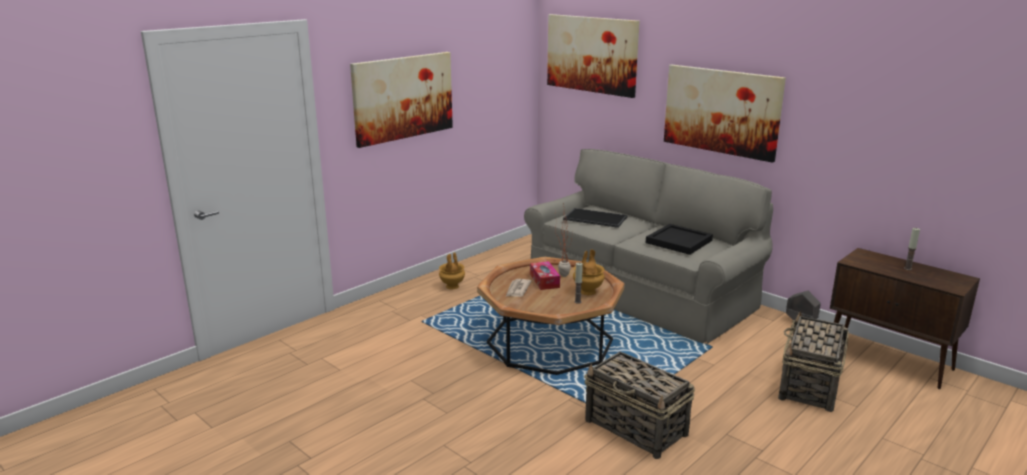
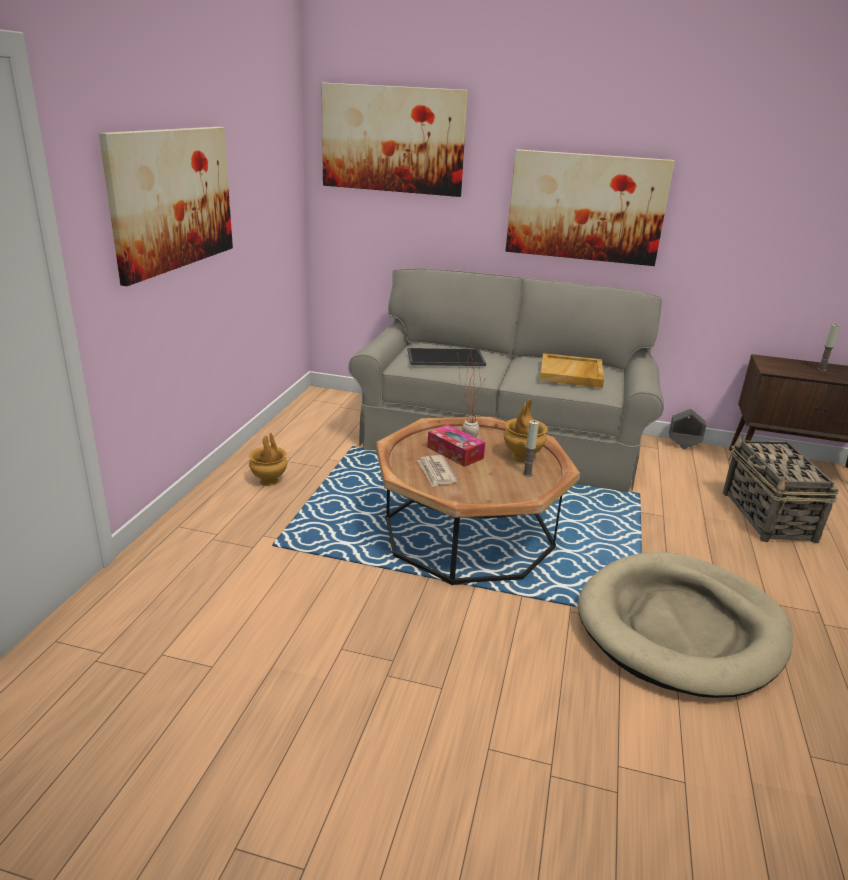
camera: 30 degrees left, 5 degrees up
(636, 428) = (681, 628): basket -> beige dog bed
(679, 242) = (571, 374): black tray -> beige tray

